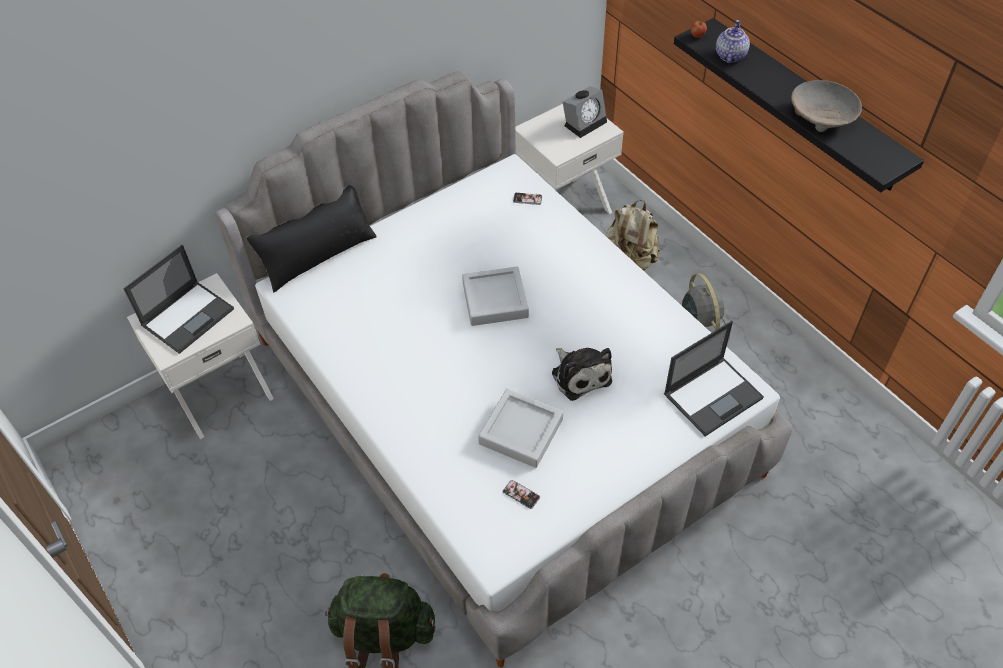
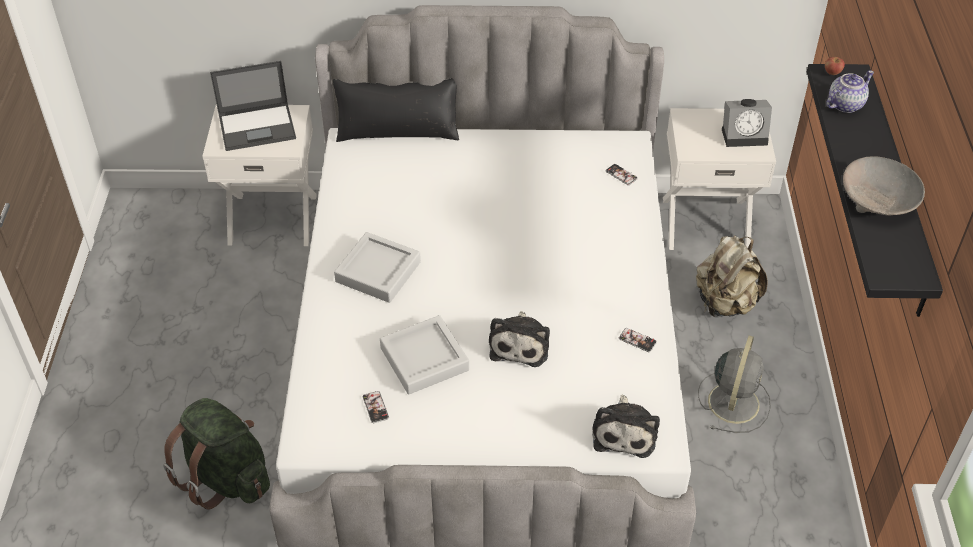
camera: 35 degrees right, 5 degrees down
(495, 300) = (507, 243): grey tray -> grey tray (378, 272)
(658, 321) = (637, 340): none -> phone
(713, 395) = (624, 432): laptop -> plush toy

